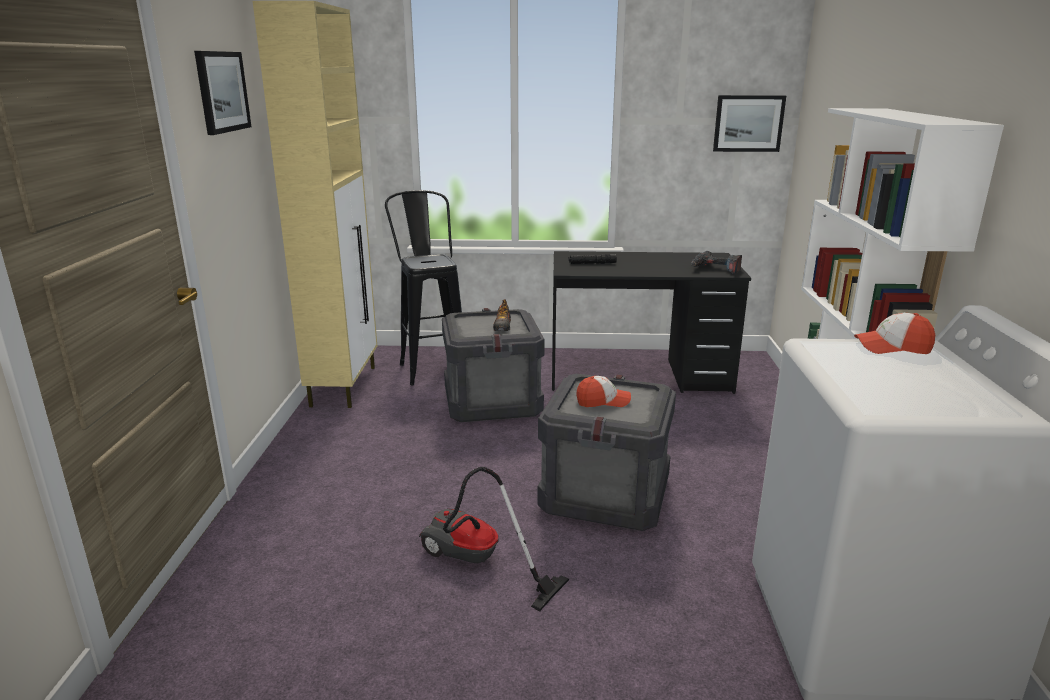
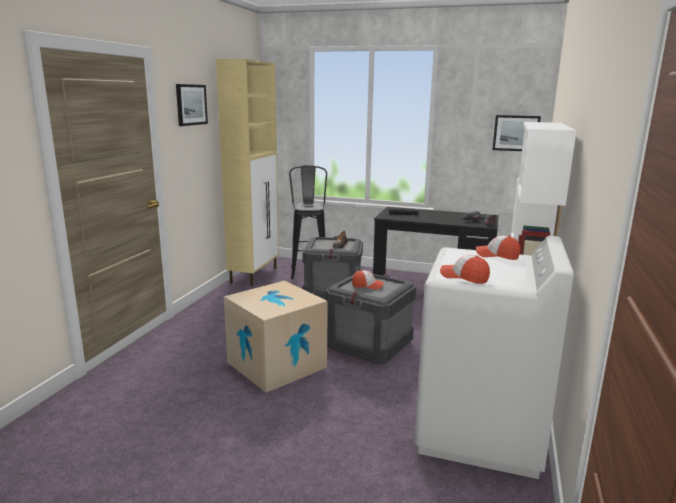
camera: 15 degrees right, 5 degrees down
(476, 563) = (276, 365): vacuum cleaner -> cardboard box
(906, 405) = (464, 277): none -> cap

